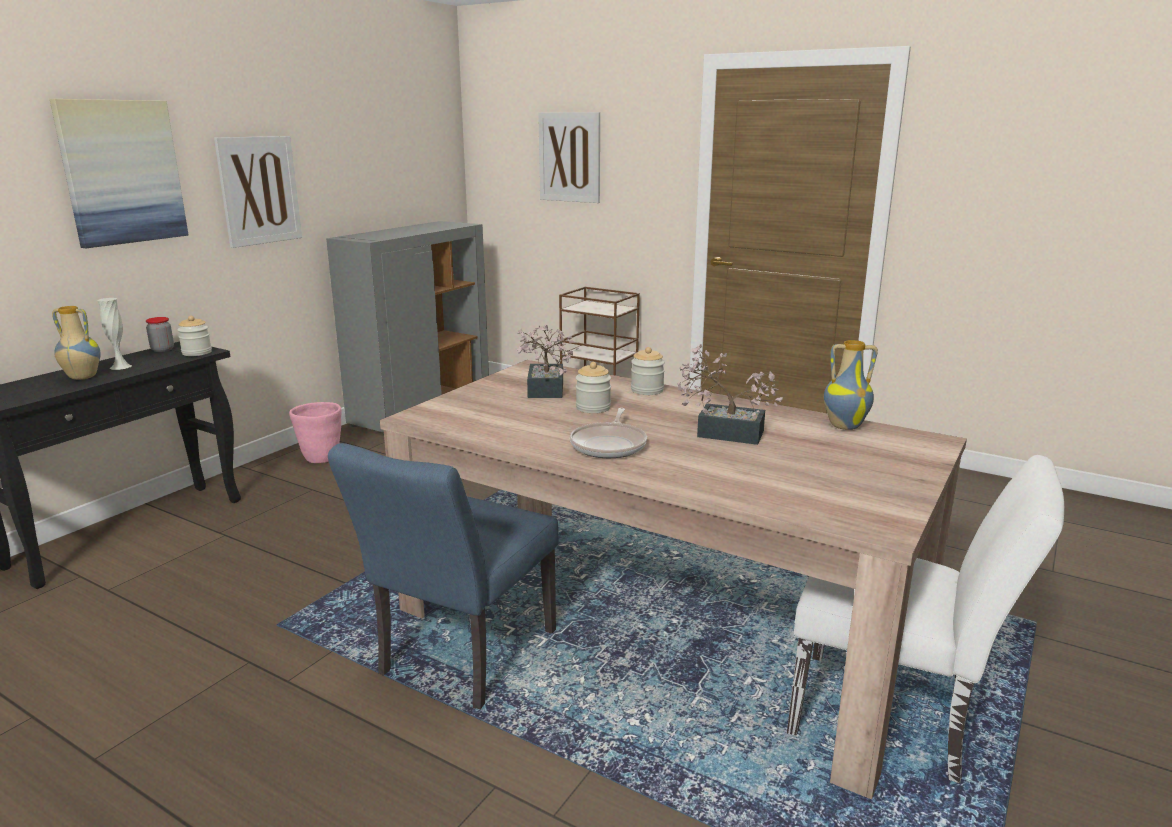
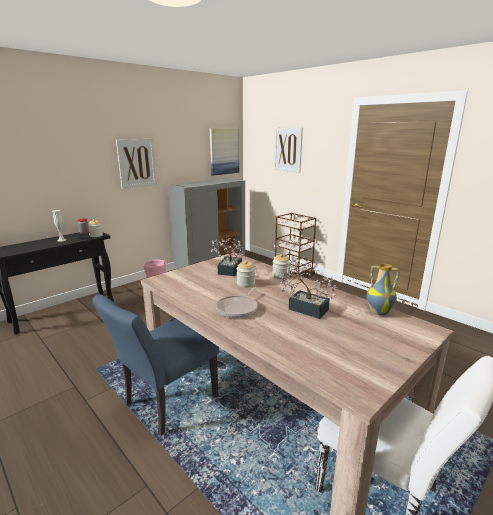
camera: 15 degrees right, 0 degrees up
(82, 377) = (43, 244): vase -> none
(122, 172) = (71, 154): picture -> picture (224, 151)

